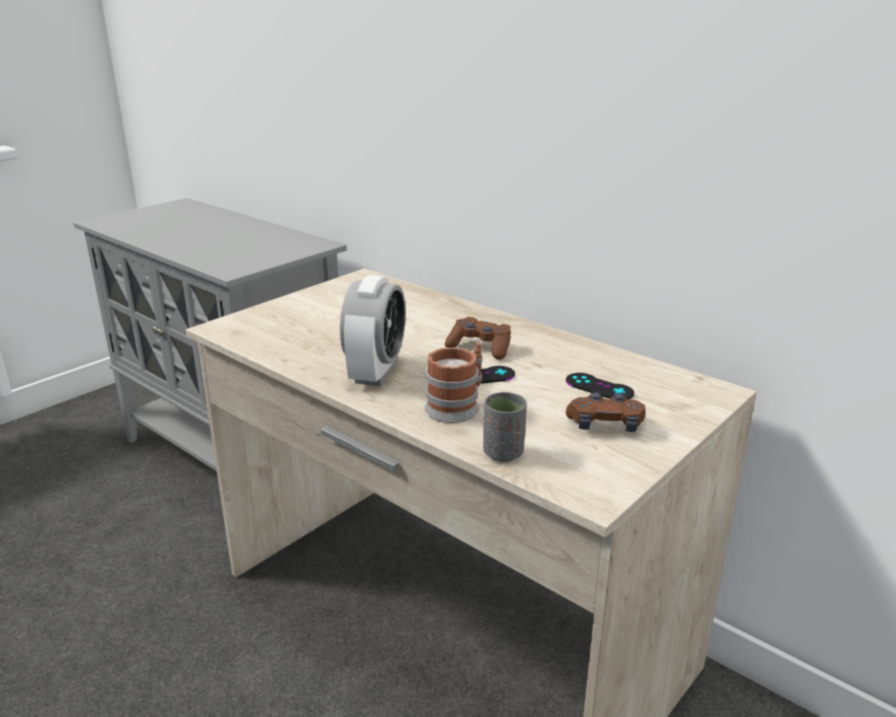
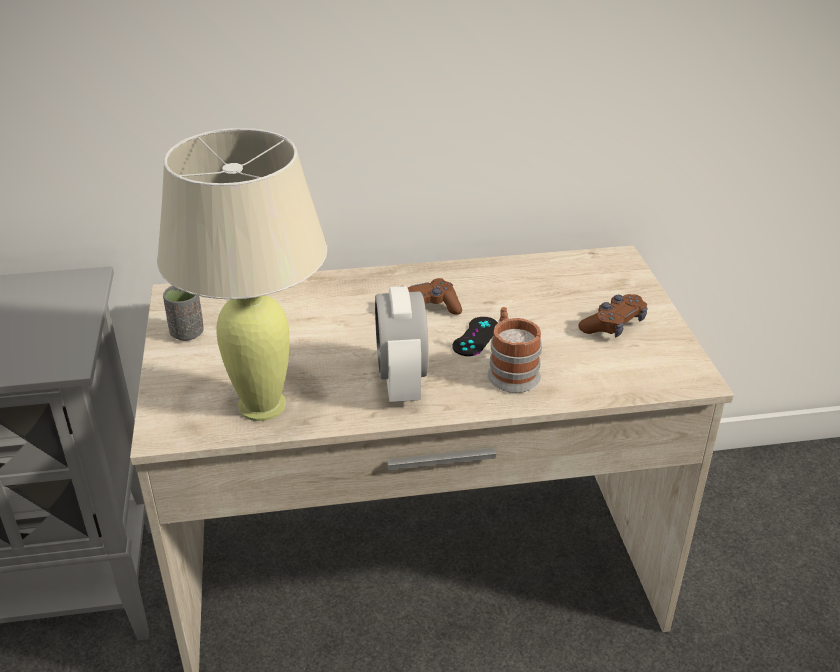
camera: 50 degrees left, 10 degrees up
(284, 341) = (263, 405): none -> beige table lamp
(375, 373) = (401, 383): alarm clock -> alarm clock turned 150 degrees counterclockwise
(503, 453) = (605, 387): grey cup -> grey cup (187, 333)
(599, 387) = (557, 297): black game controller -> none

